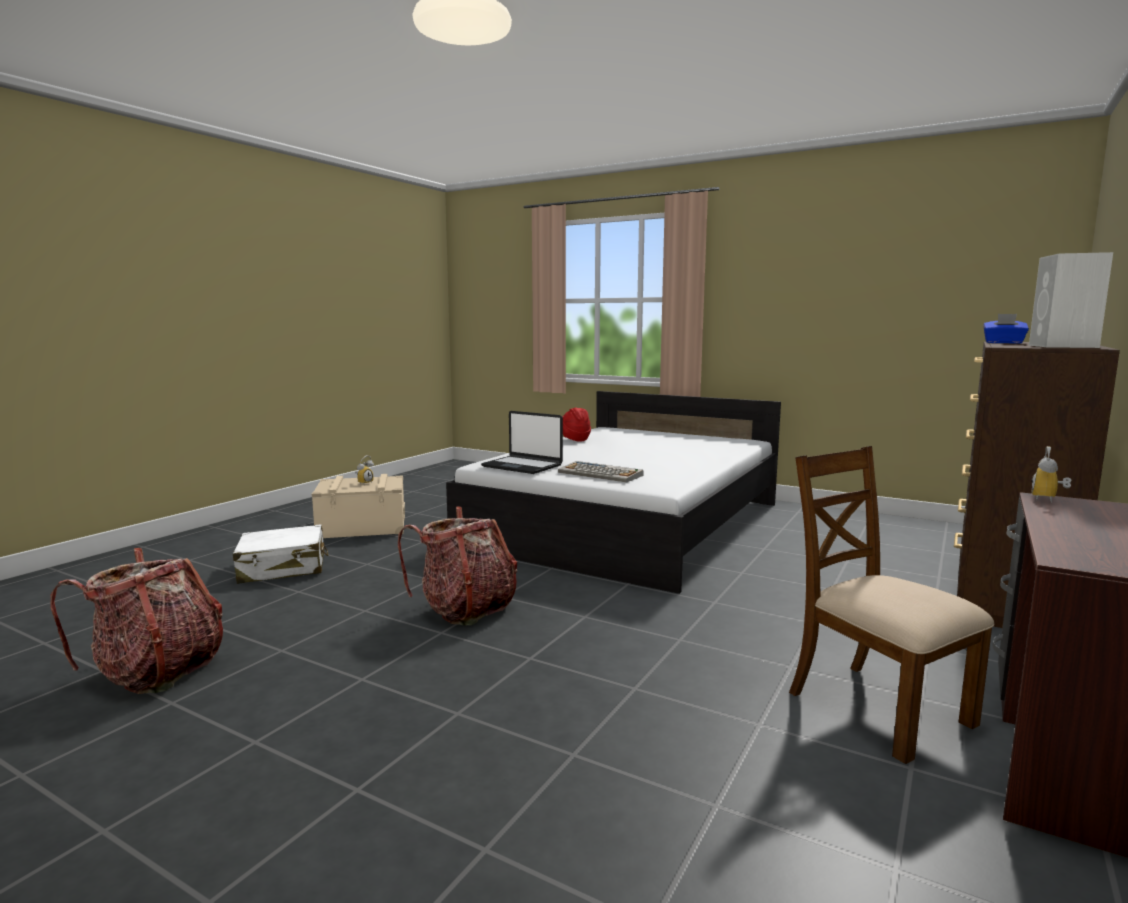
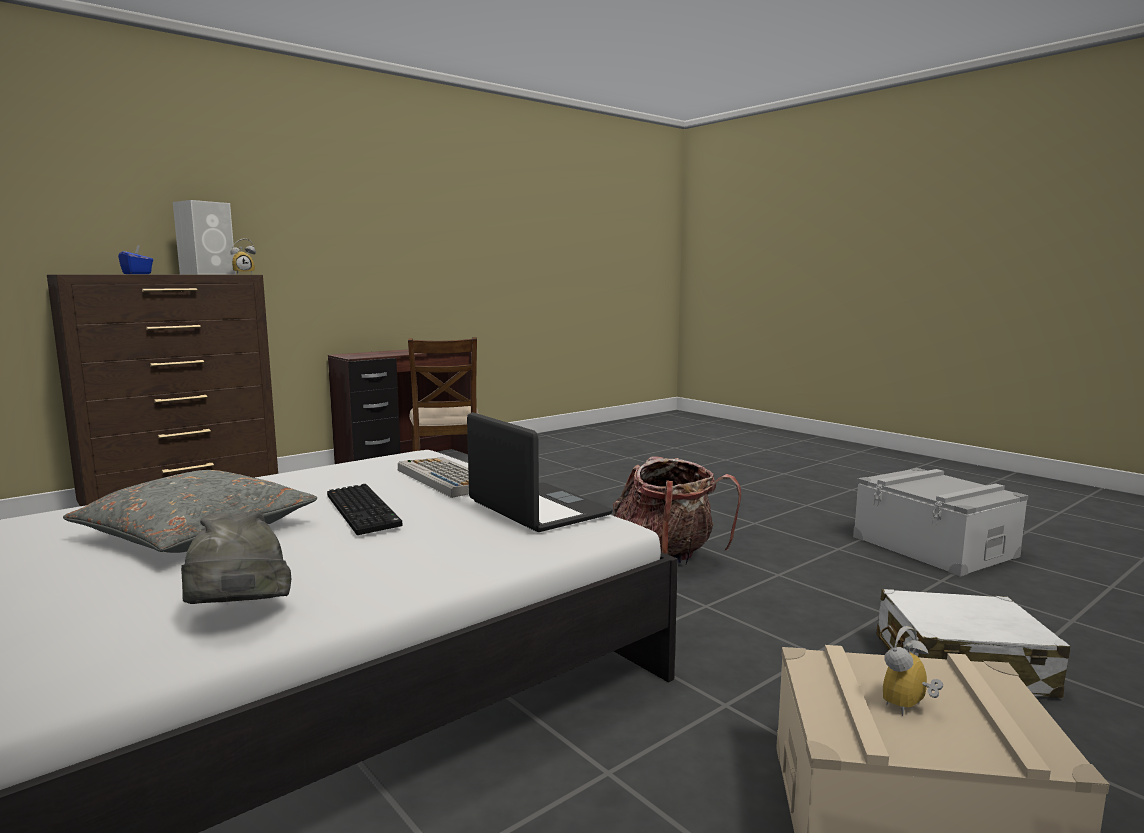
camera: 160 degrees left, 0 degrees up
(156, 672) = (934, 546): backpack -> grey storage box
(575, 439) = (238, 616): red hat -> grey hat
(605, 458) = (365, 510): none -> keyboard
(654, 449) = (197, 532): none -> grey pillow
(1049, 499) = (356, 356): alarm clock -> alarm clock (244, 274)

